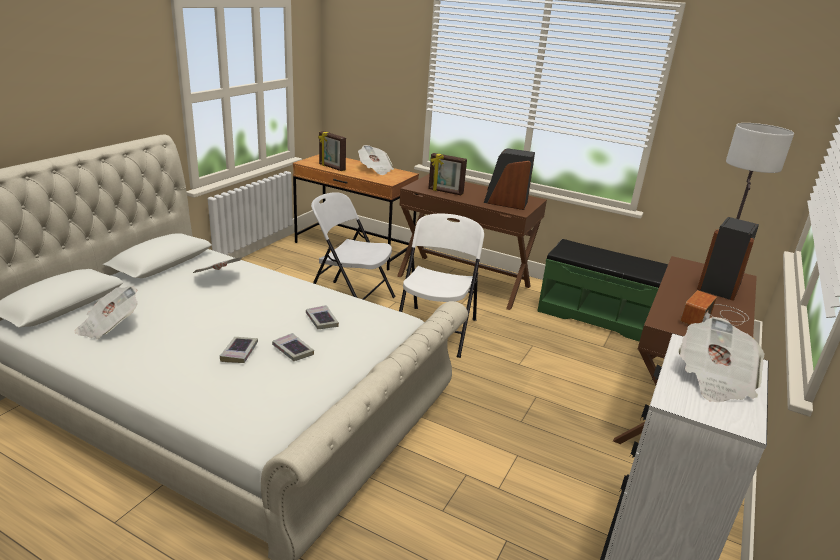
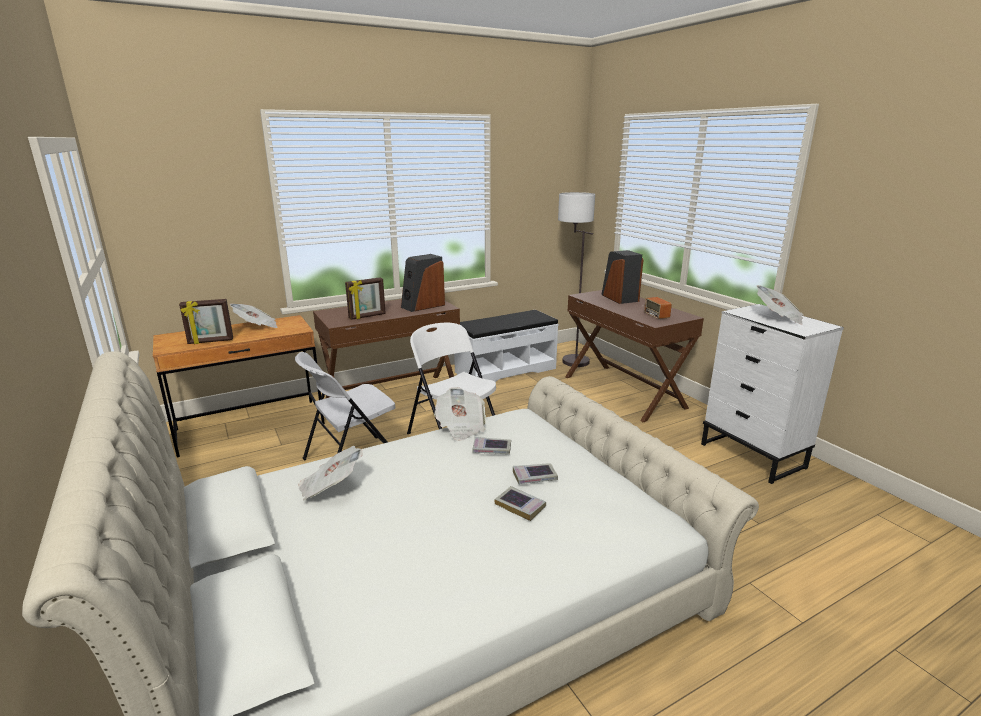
camera: 55 degrees left, 5 degrees down
(109, 326) = (369, 596): newspaper -> newspaper (461, 427)
(599, 317) = (505, 370): green bench -> white bench

